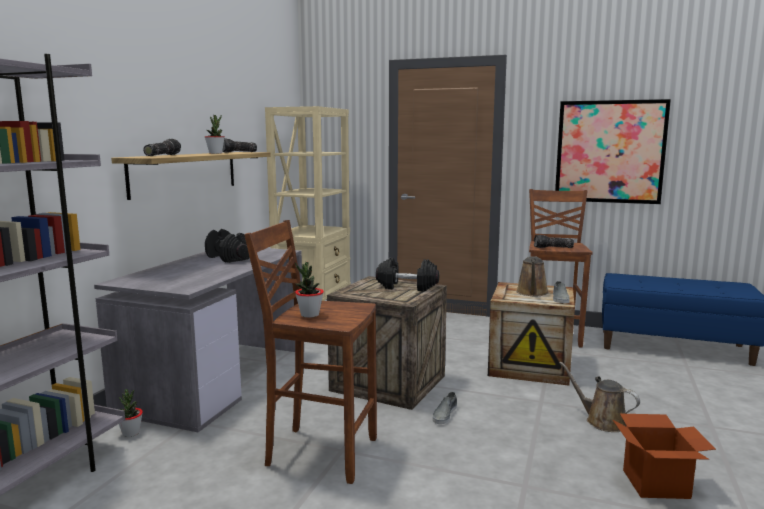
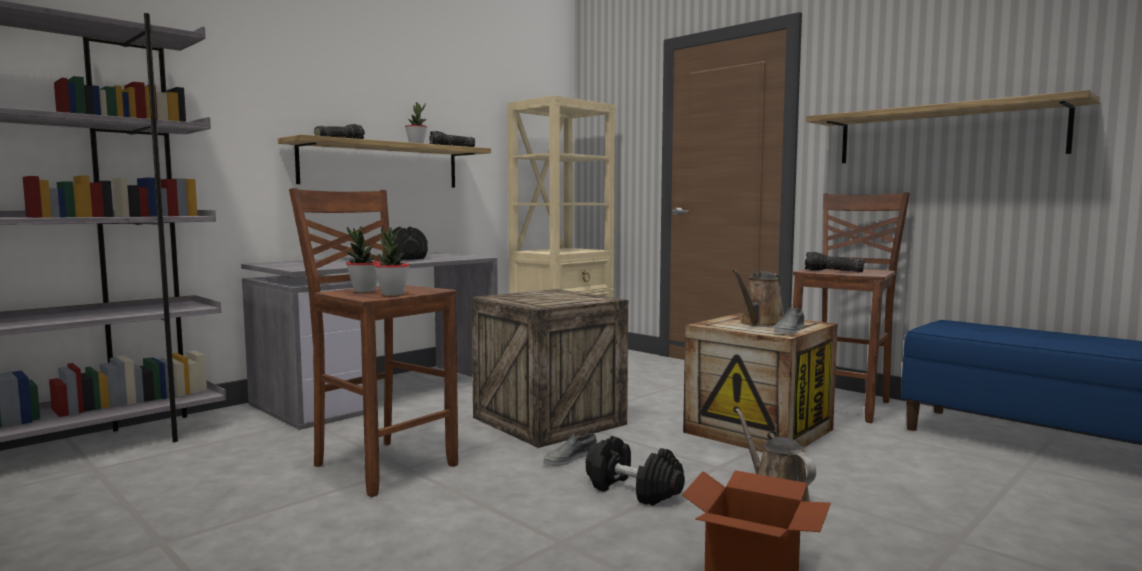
camera: 25 degrees right, 5 degrees down
(131, 433) = (244, 421): potted plant -> potted plant (392, 294)
(407, 287) = (575, 297): black dumbbell -> black dumbbell (632, 490)
(609, 152) = (946, 134): picture -> shelf

